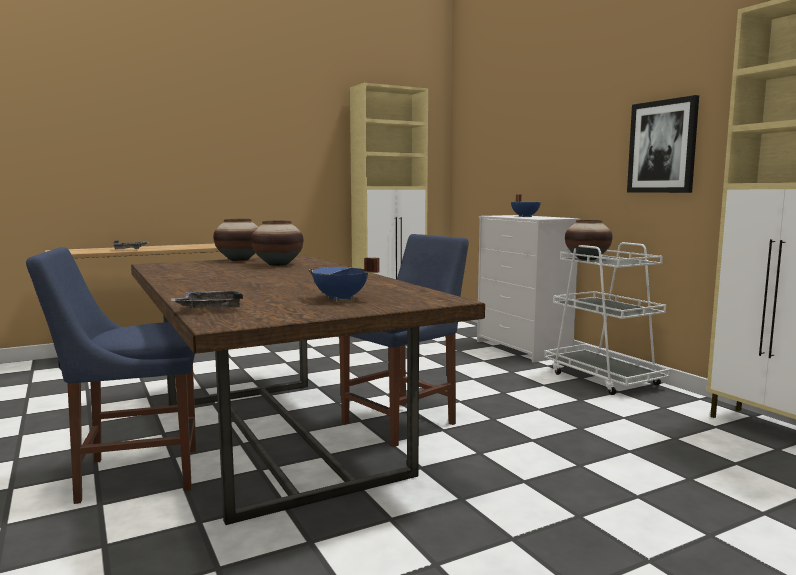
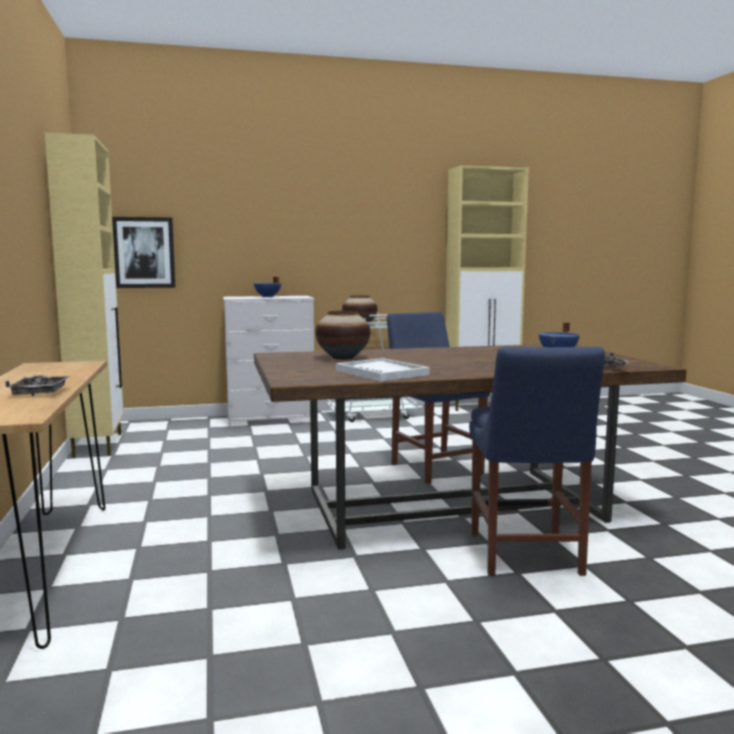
camera: 75 degrees left, 0 degrees up
(189, 272) = (382, 372): none -> white tray
(239, 260) = (282, 364): vase -> none
(662, 147) = (377, 240): picture -> picture (144, 252)

